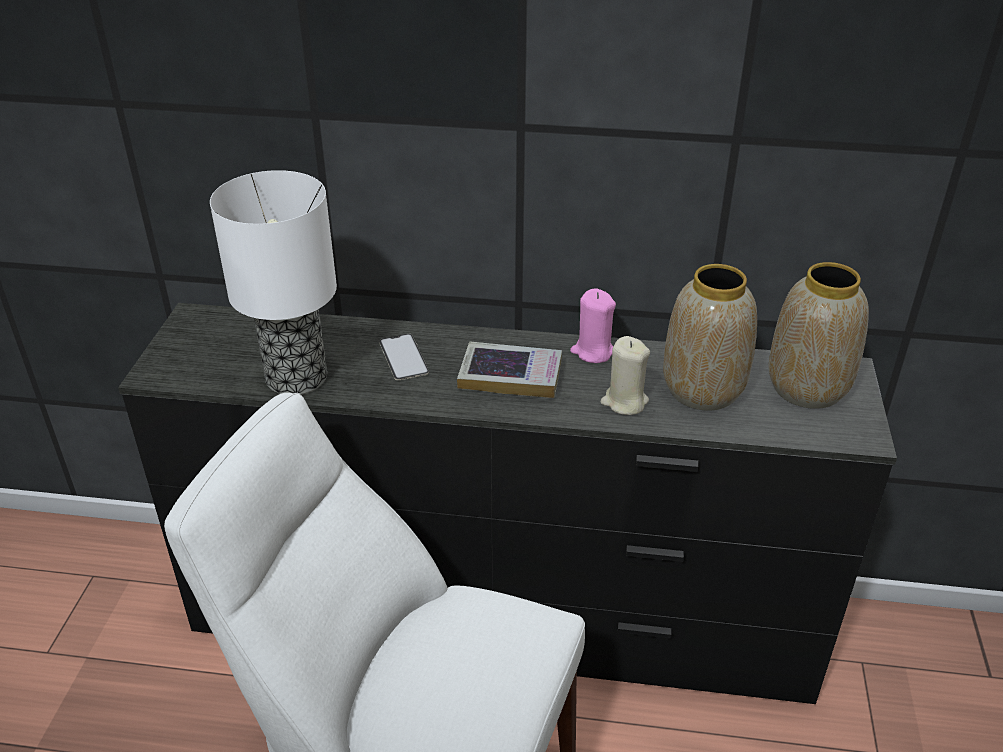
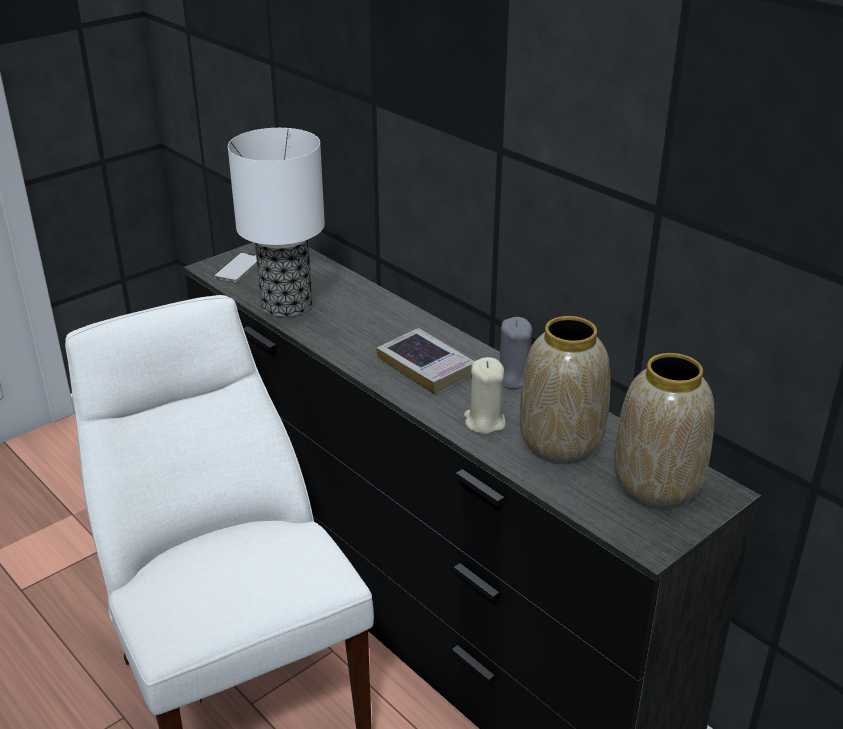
camera: 40 degrees right, 5 degrees down
(403, 357) = (371, 322): phone -> phone (238, 267)
(593, 351) = (512, 378): pink candle -> grey candle

